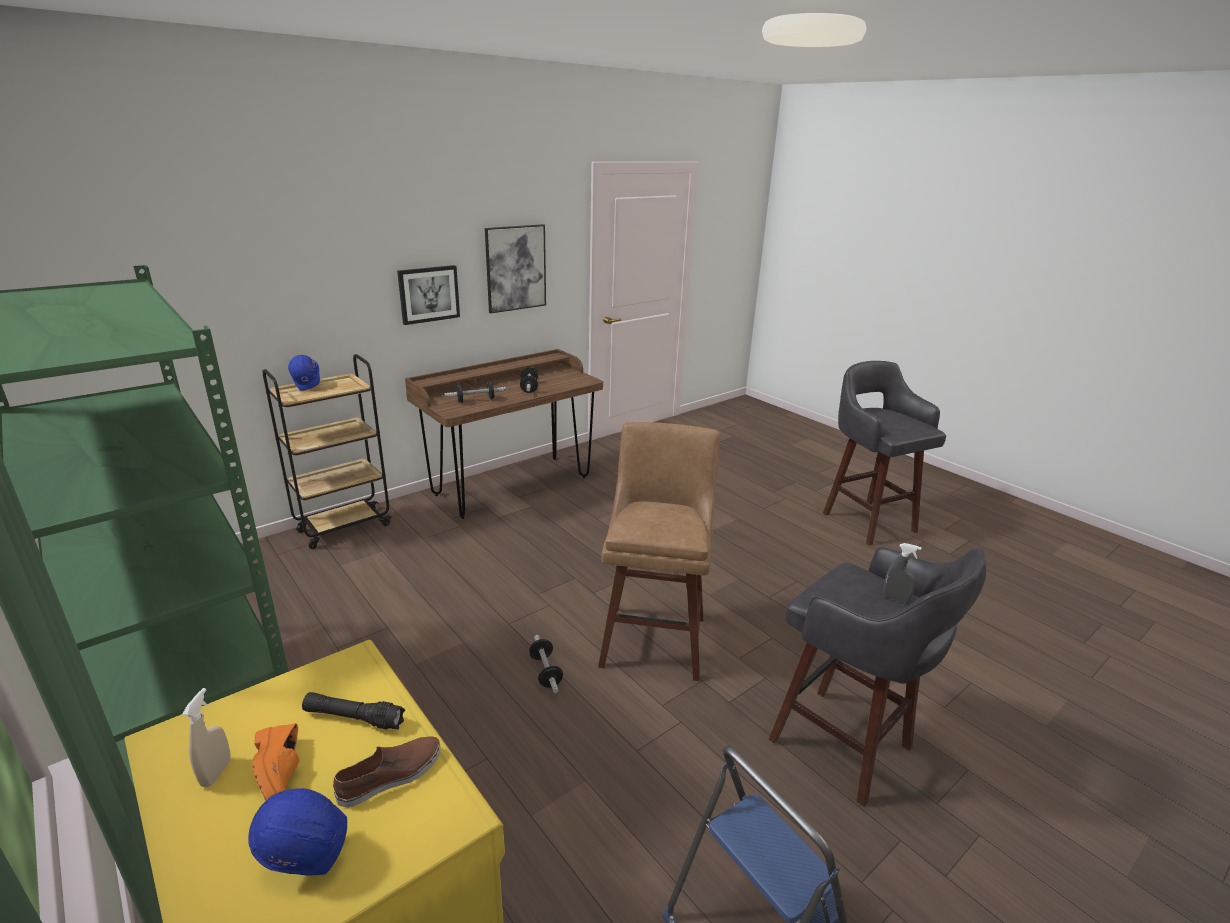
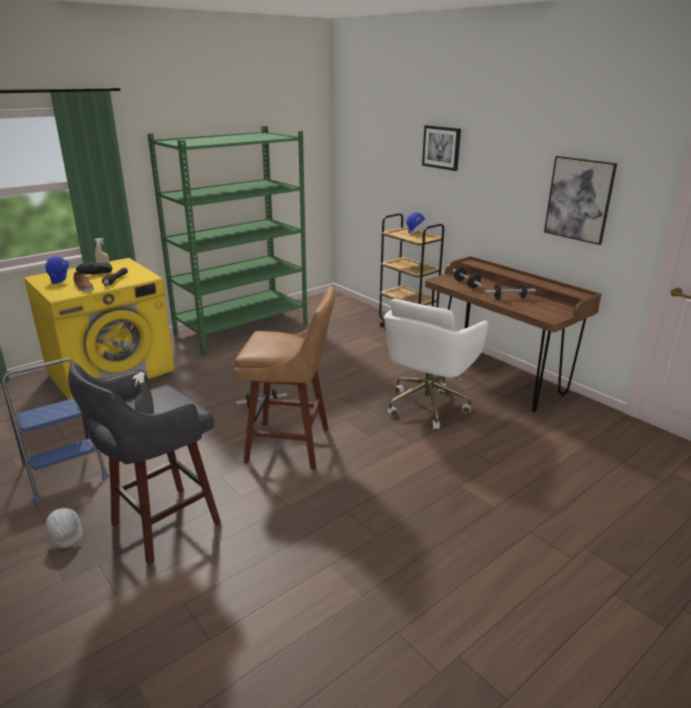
camera: 90 degrees right, 0 degrees up
(284, 773) = (96, 275): orange shoe -> black shoe
(428, 294) = (502, 199): picture -> picture (442, 147)
(563, 532) = (428, 405): none -> white office chair
(866, 520) = (544, 636): grey stool -> none
(911, 856) = (68, 538): none -> white hard hat

